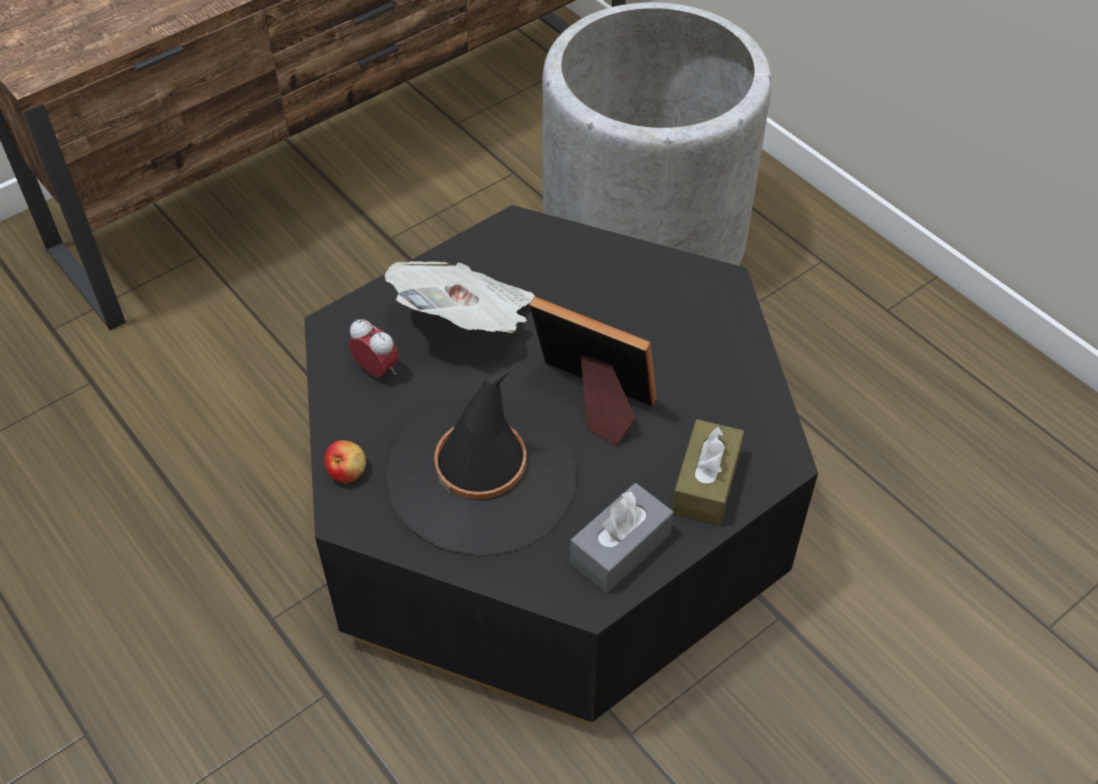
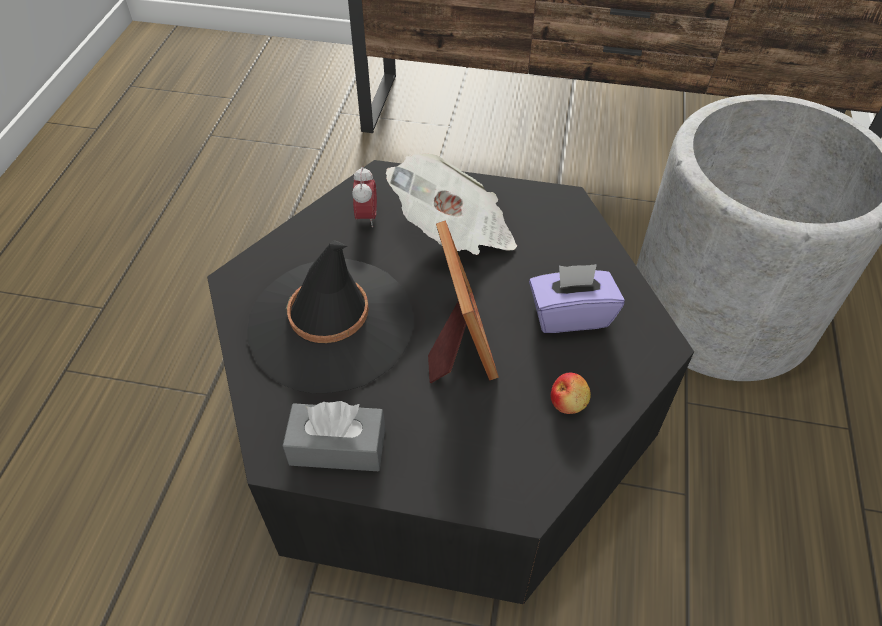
camera: 50 degrees right, 0 degrees up
(347, 471) = (271, 256): apple -> apple (568, 402)
(639, 311) = (570, 314): none -> purple tissue box
(706, 483) = (450, 463): brown tissue box -> none

